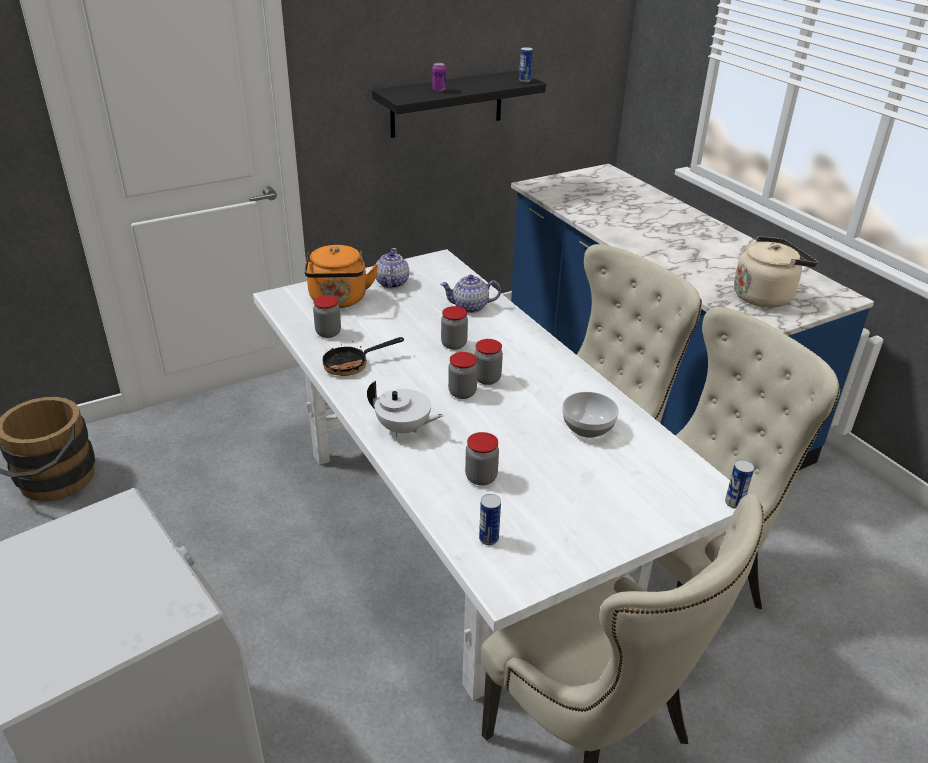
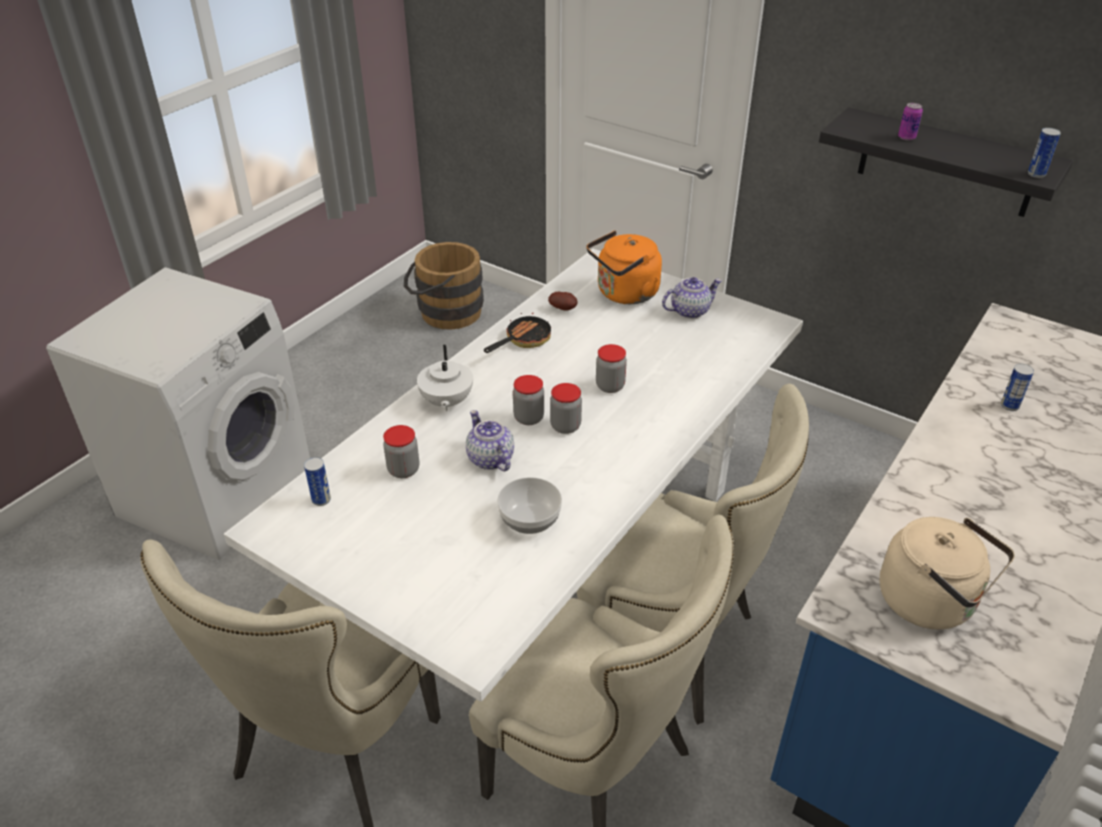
camera: 65 degrees right, 5 degrees up
(328, 333) = (564, 309): jar -> potato
(352, 365) = (523, 340): frying pan -> frying pan turned 90 degrees clockwise
(469, 307) = (693, 373): teapot -> teapot (489, 459)
(734, 502) = (467, 669): can -> can (1009, 406)

